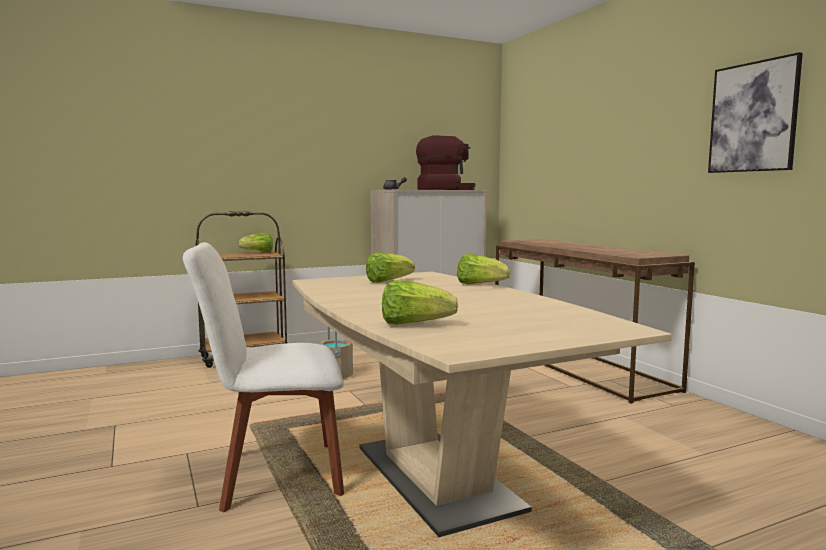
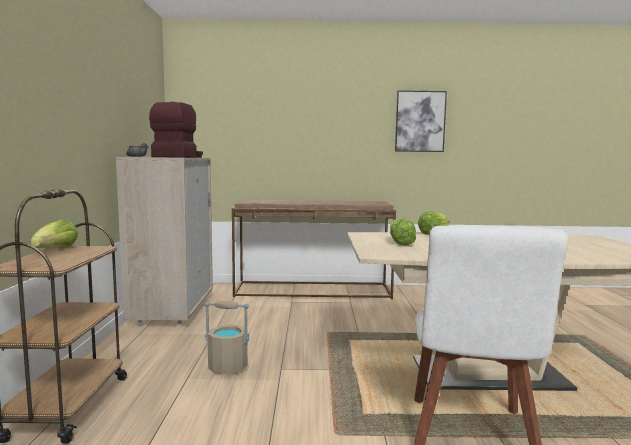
camera: 65 degrees left, 0 degrees up
(414, 324) = (594, 256): lettuce -> none

